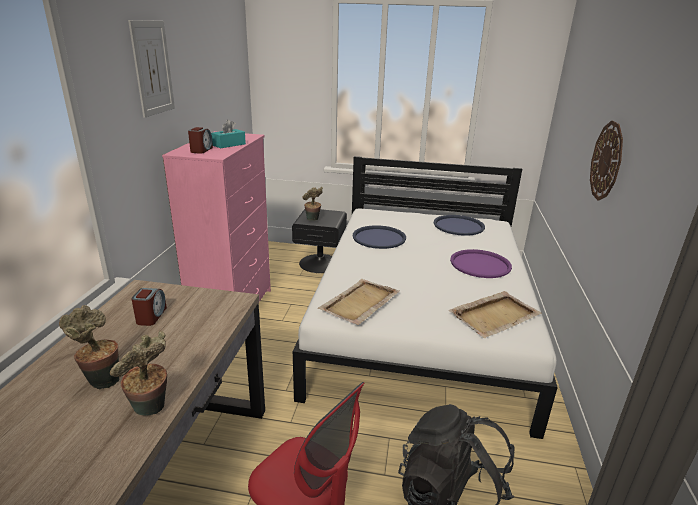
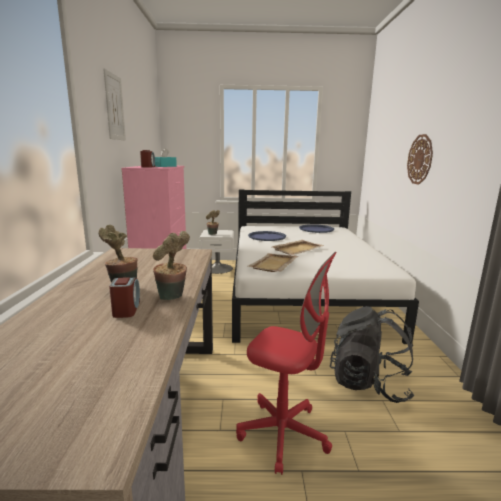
camera: 10 degrees left, 10 degrees down
(151, 316) = (138, 261): alarm clock -> alarm clock (126, 309)
(320, 263) = (217, 268): black nightstand -> white nightstand
(480, 264) = (341, 244): purple tray -> none
(495, 316) = (366, 264): beige tray -> beige tray (298, 249)

